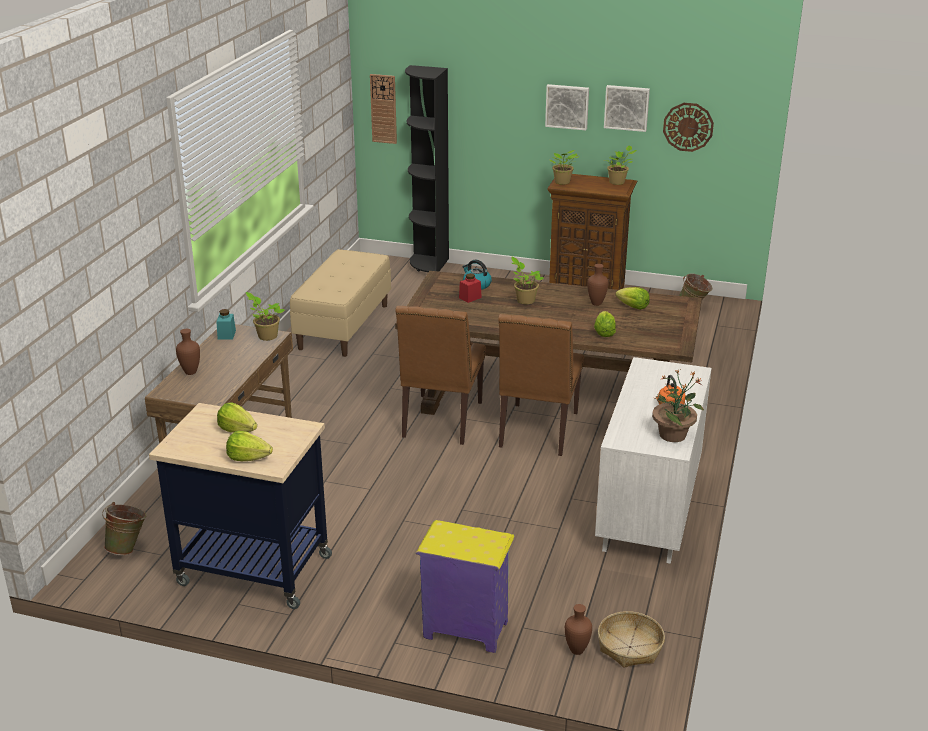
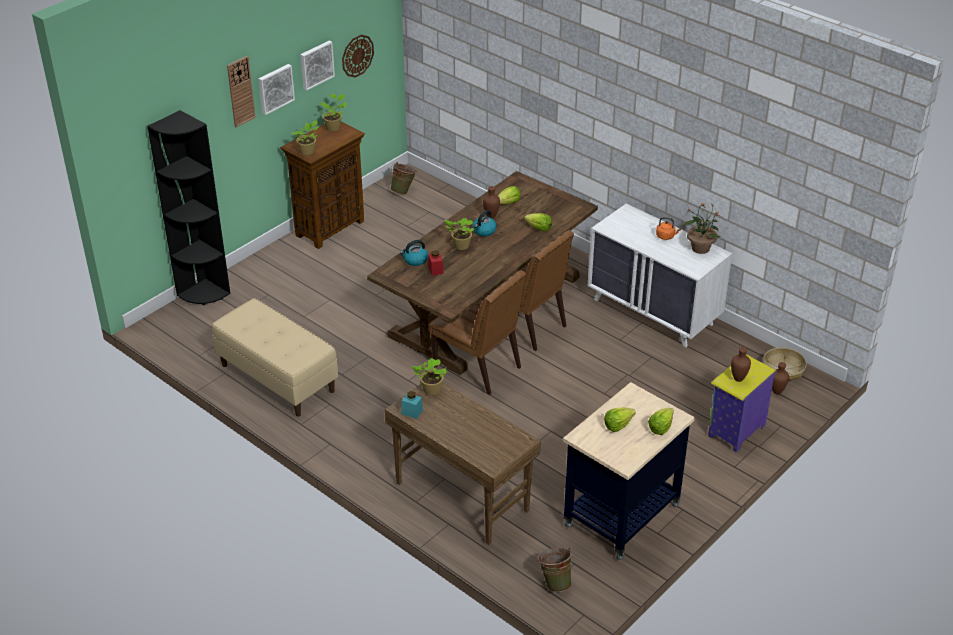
camera: 65 degrees left, 10 degrees up
(191, 372) = (467, 444): brown vase -> brown vase (738, 378)
(383, 109) = (128, 180): wall clock -> wall clock (240, 91)
(565, 306) = (484, 231): none -> kettle

